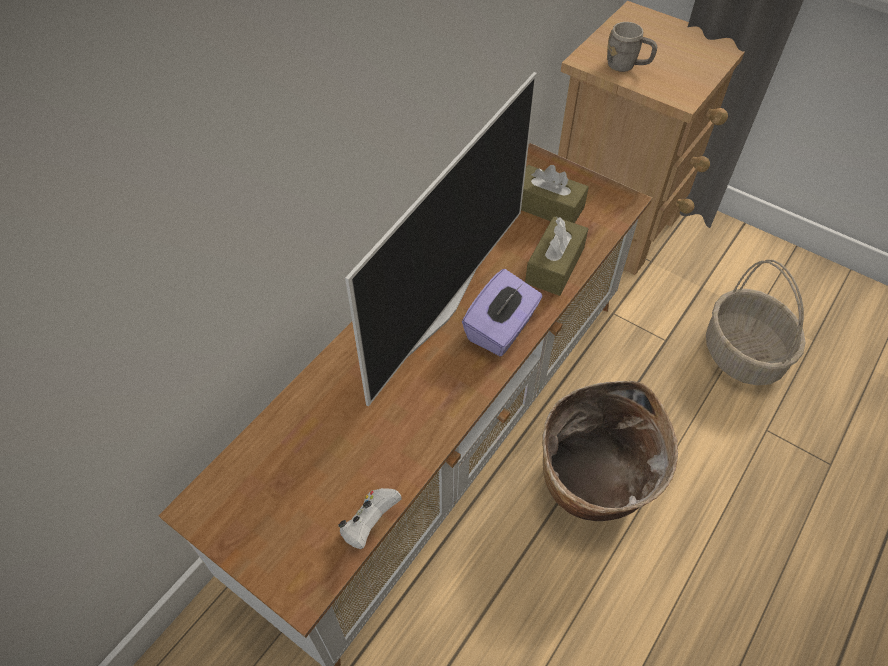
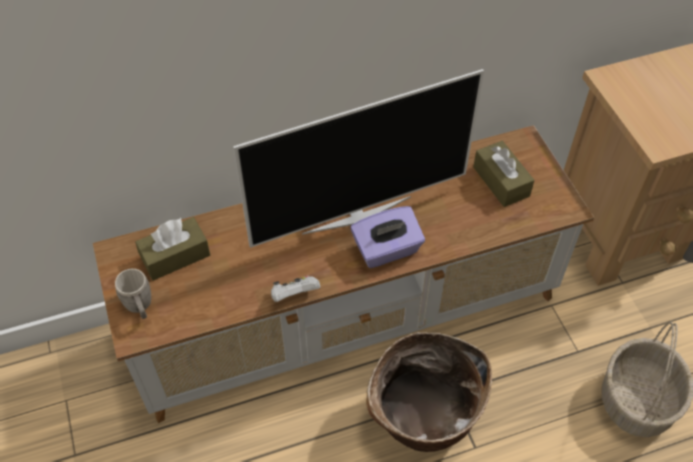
camera: 35 degrees right, 0 degrees up
(369, 524) = (200, 321): white game controller -> white game controller (294, 295)
(554, 265) = (466, 227): brown tissue box -> brown tissue box (175, 256)
(627, 66) = (636, 98): grey mug -> grey mug (140, 307)

